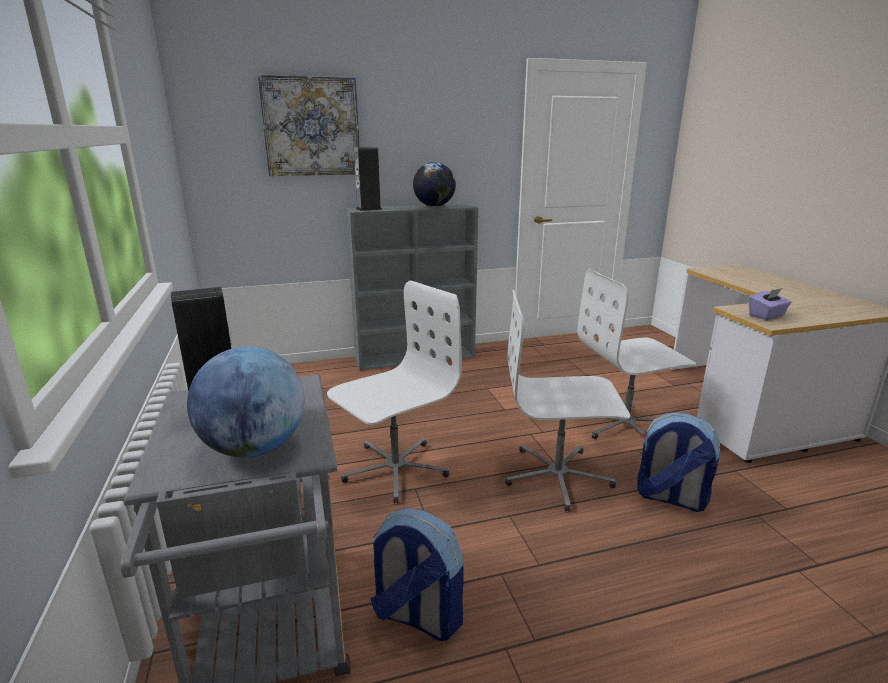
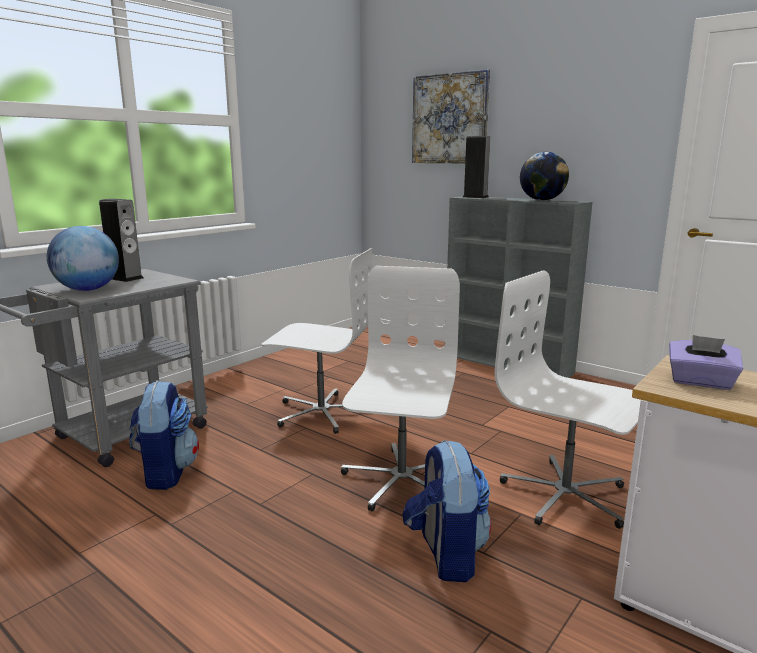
camera: 55 degrees right, 5 degrees down
(558, 476) = (400, 480): white office chair -> white office chair turned 45 degrees clockwise

